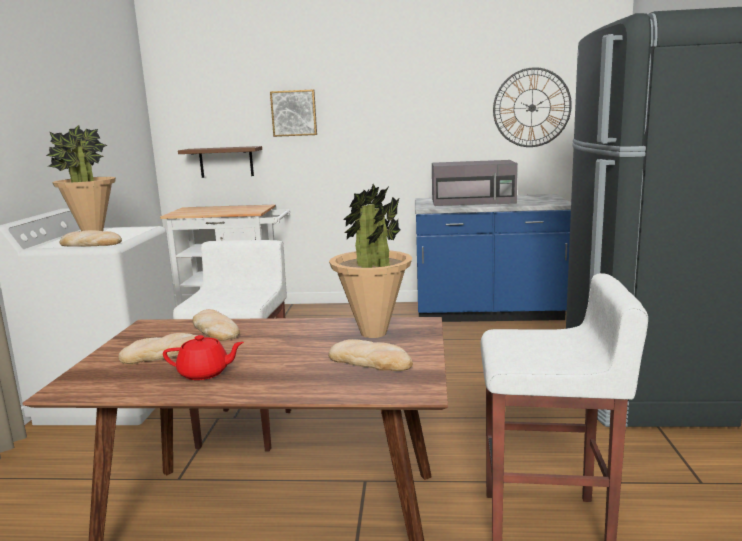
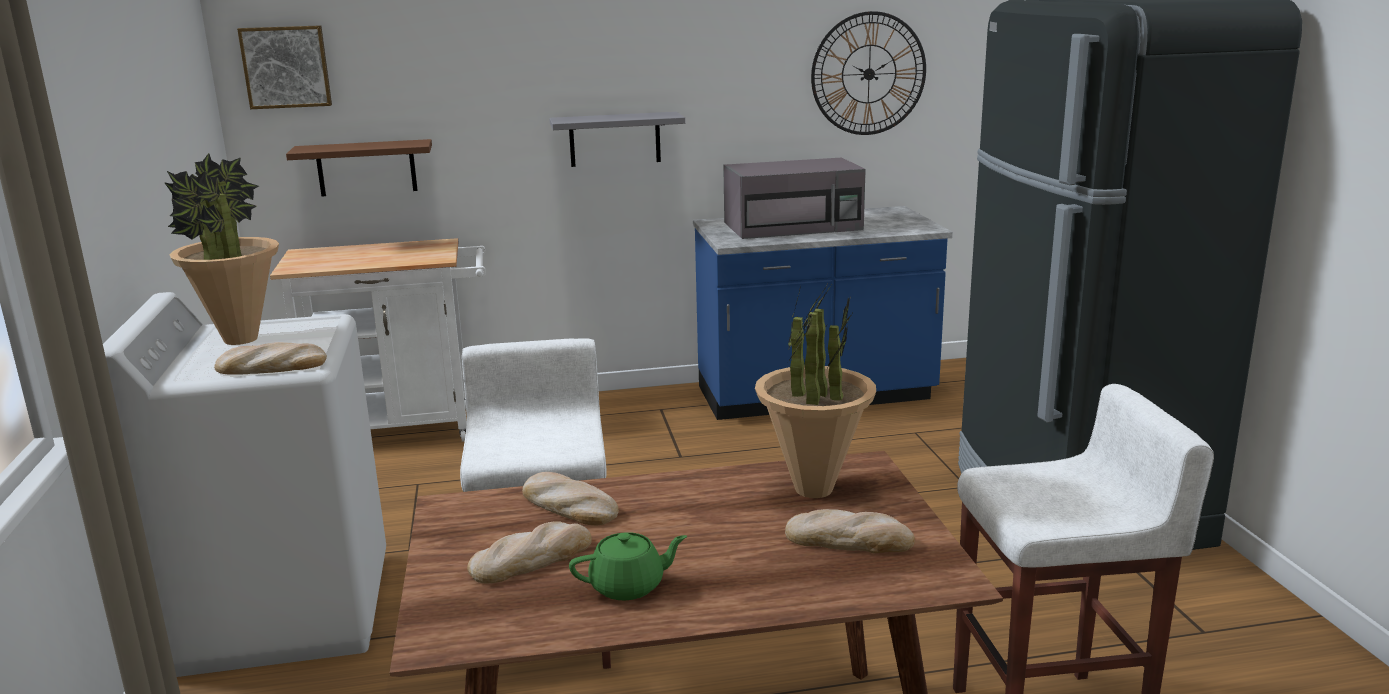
camera: 15 degrees left, 5 degrees up
(205, 373) = (628, 586): red teapot -> green teapot
(294, 113) = (487, 83): picture -> picture (286, 67)
(368, 147) = (615, 139): none -> grey shelf

